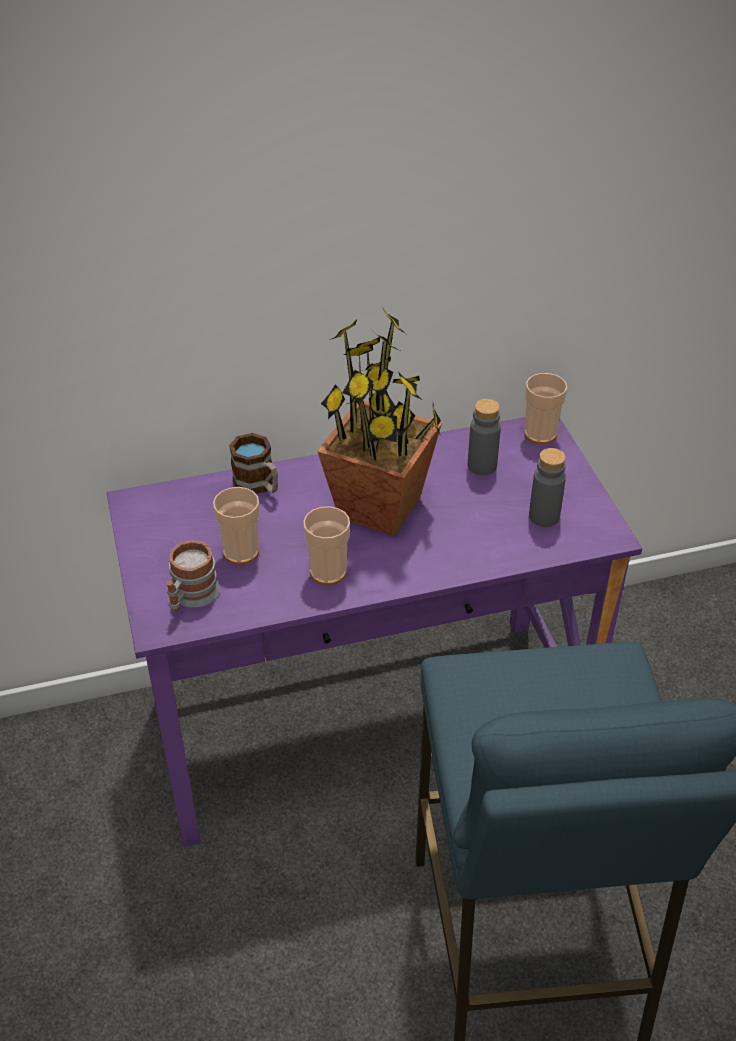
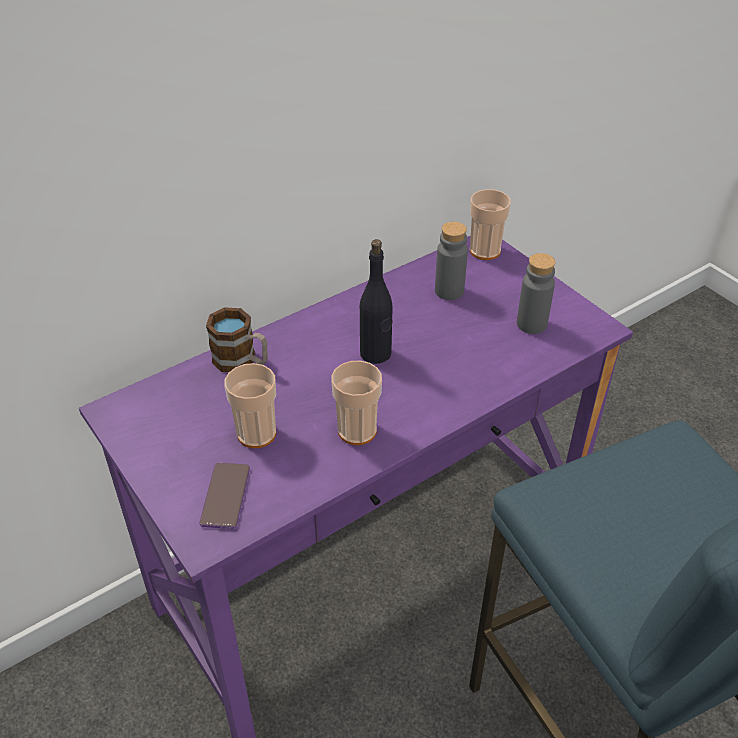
camera: 20 degrees left, 0 degrees up
(191, 596) = (225, 496): mug -> phone
(380, 508) = (376, 354): potted plant -> black bottle

